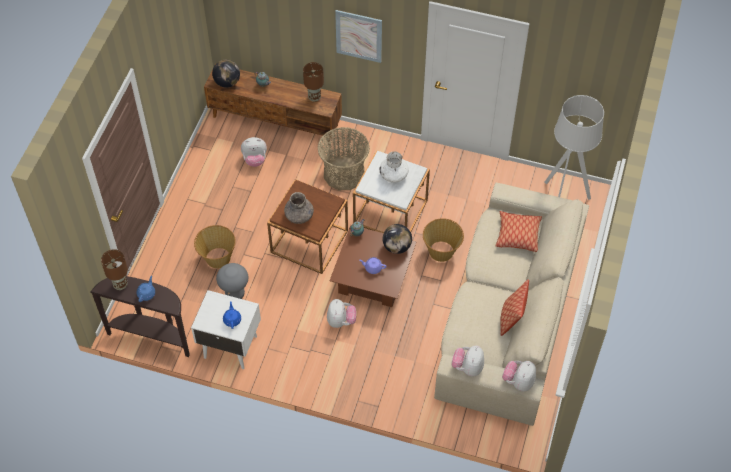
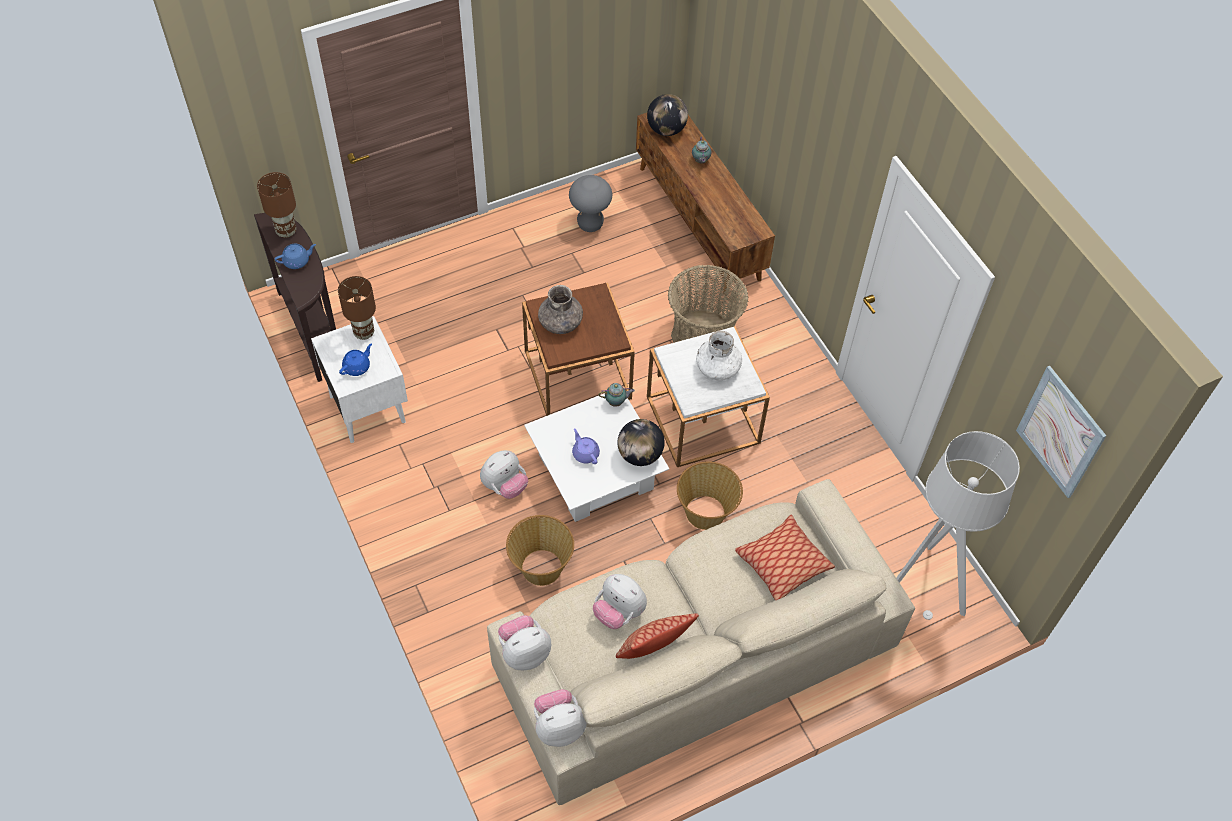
camera: 45 degrees right, 0 degrees up
(217, 258) = (467, 310): basket -> basket (541, 567)
(235, 294) = (437, 361): grey stool -> grey stool (590, 224)
(255, 159) = (628, 244): plush toy -> plush toy (619, 612)
(314, 97) = (739, 217): brown table lamp -> brown table lamp (364, 333)
(359, 36) = (813, 159): picture -> picture (1060, 432)
(373, 277) = (595, 472): brown coffee table -> white coffee table

